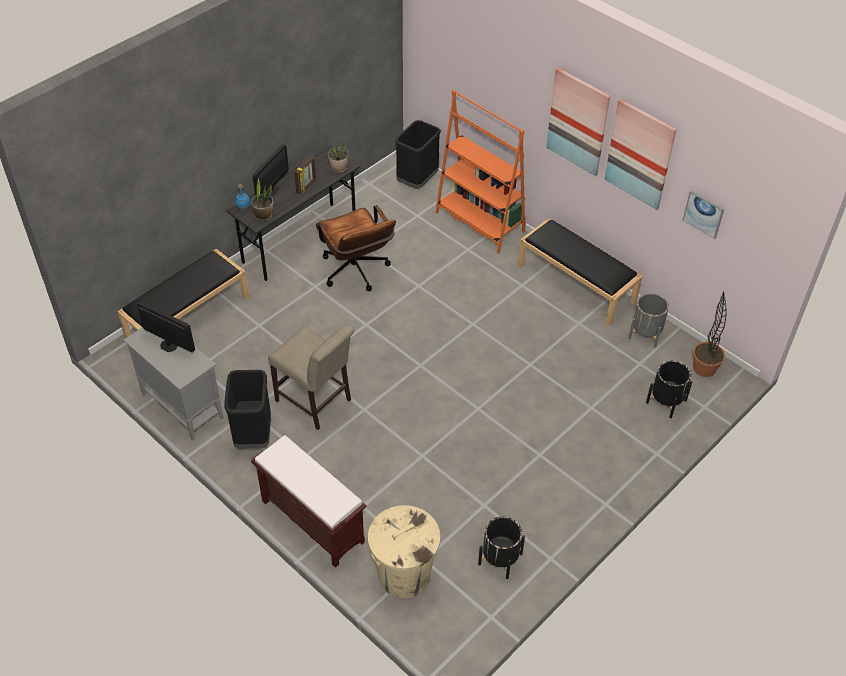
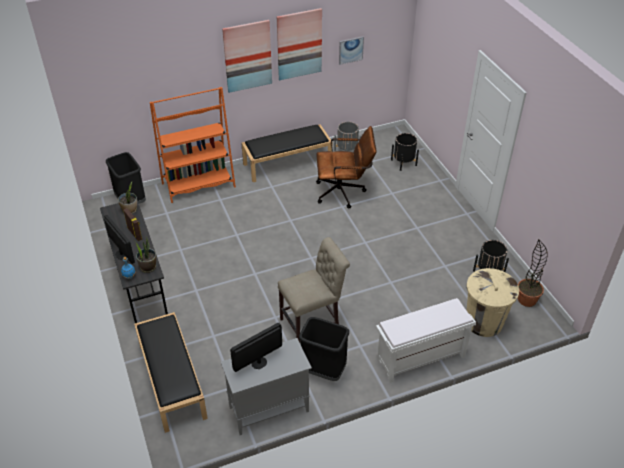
camera: 65 degrees left, 5 degrees down
(311, 521) = (420, 358): brown bench -> white bench
(357, 273) = (200, 263): brown office chair -> brown office chair (344, 192)
(704, 368) = (387, 139): potted plant -> potted plant (527, 300)

